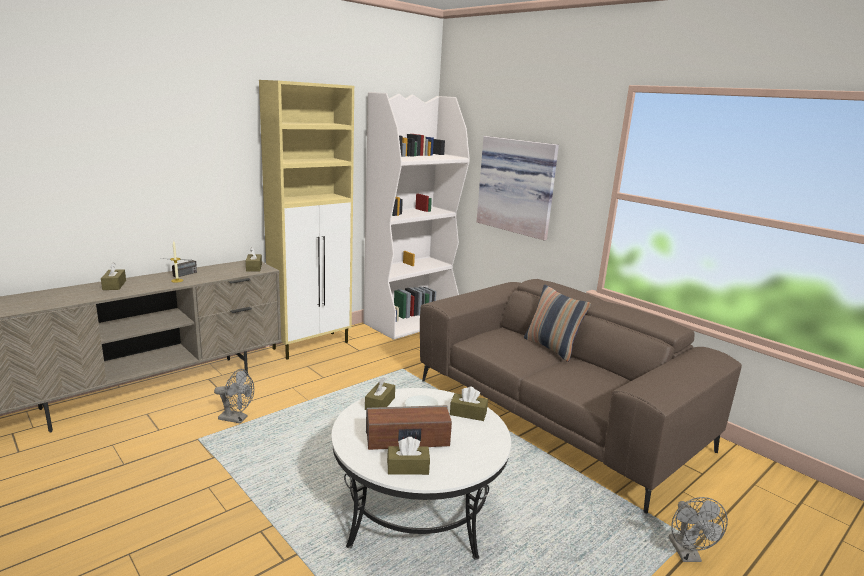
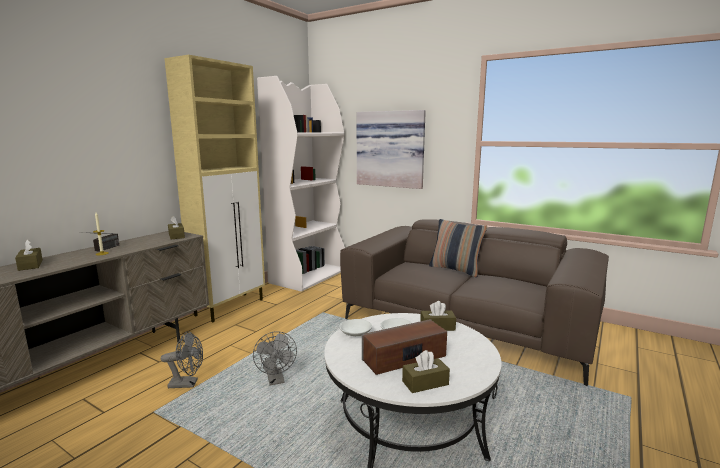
camera: 15 degrees left, 5 degrees down
(380, 403) = (355, 333): brown tissue box -> white bowl
(687, 554) = (639, 411): grey fan -> grey fan (276, 380)

